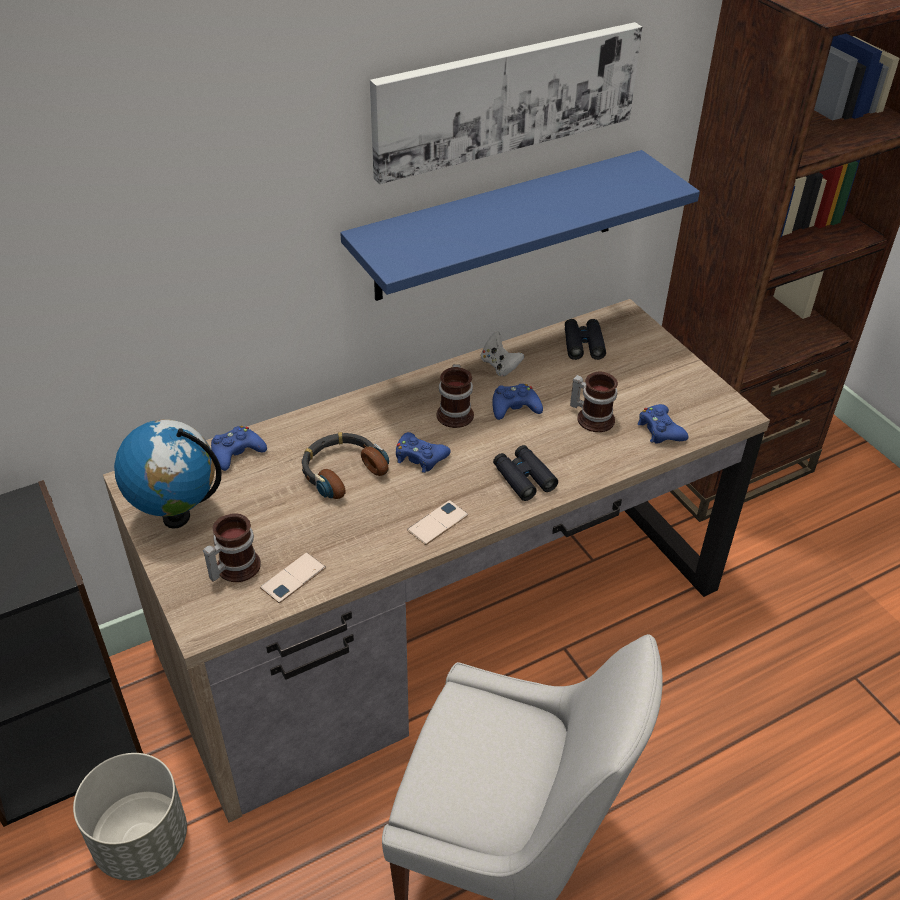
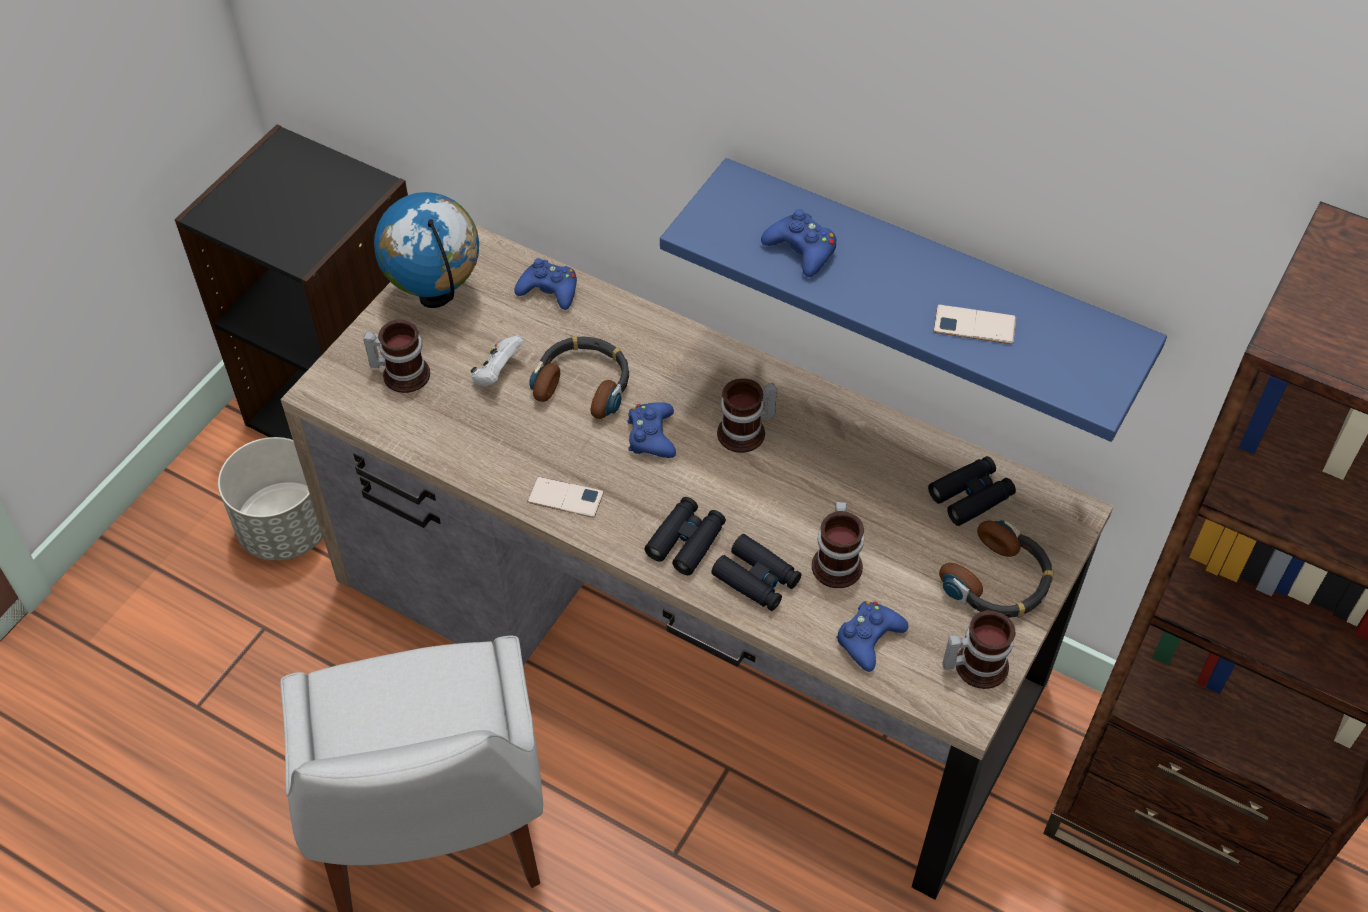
camera: 60 degrees right, 10 degrees up
(293, 578) = (417, 422): phone -> phone (974, 325)
(500, 366) = (860, 434): white game controller -> white game controller (497, 373)
(506, 98) = (956, 146): picture -> none
(514, 407) = (797, 480): blue game controller -> blue game controller (801, 250)
(580, 458) = (756, 579): none -> black binoculars
(653, 361) = (998, 581): none -> headphones
(706, 396) = (975, 664): none -> mug

